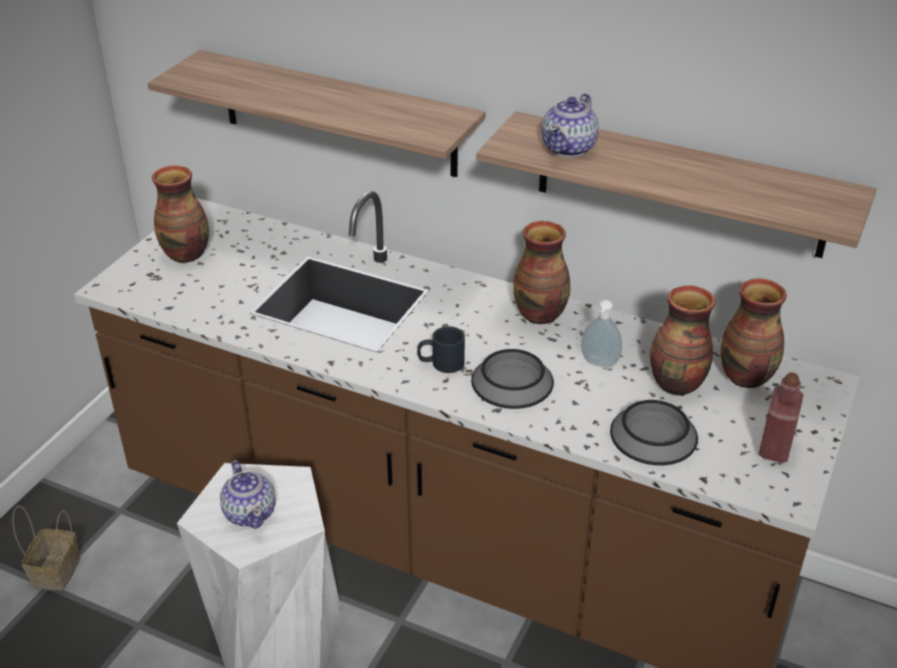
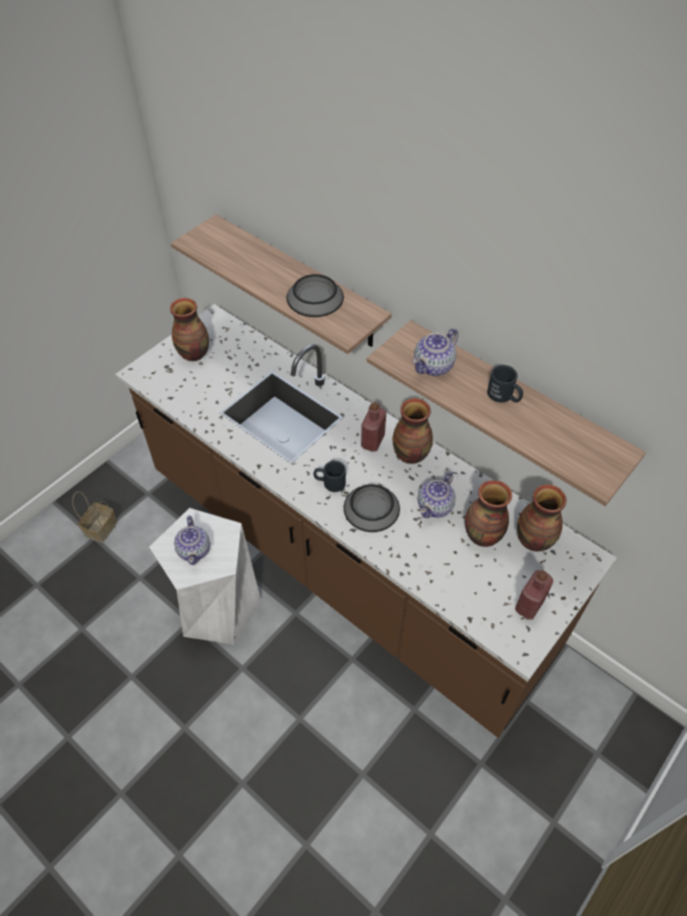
camera: 15 degrees right, 15 degrees up
(481, 309) = (372, 441): none -> red bottle
(599, 364) = (435, 506): soap dispenser -> teapot
(653, 434) = (450, 574): bowl -> bowl (315, 297)
(674, 163) = (504, 396): none -> black mug

